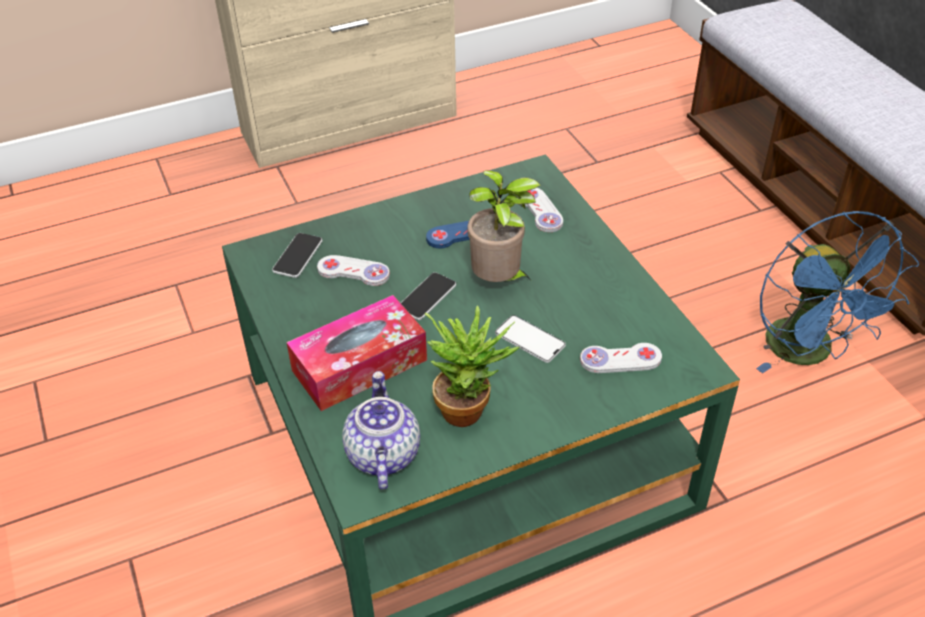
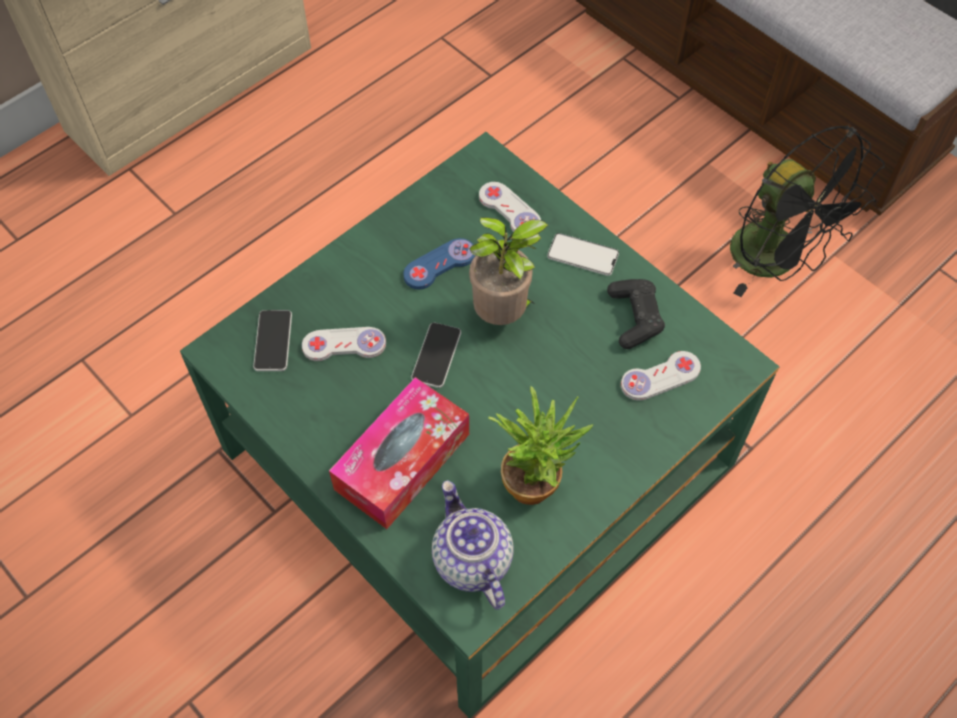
camera: 20 degrees left, 15 degrees up
(530, 339) = (562, 378): phone -> phone (582, 255)
(616, 310) = (634, 318): none -> black game controller
(809, 353) = (776, 261): blue fan -> black fan

